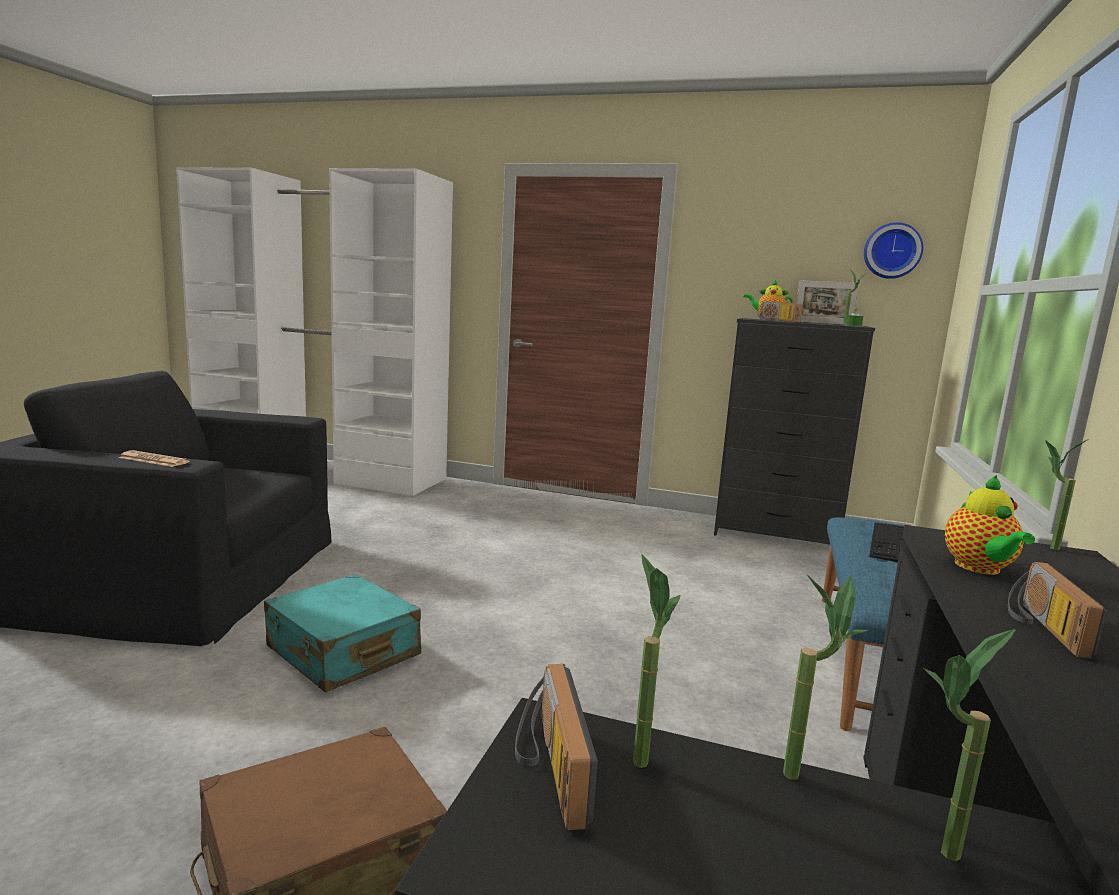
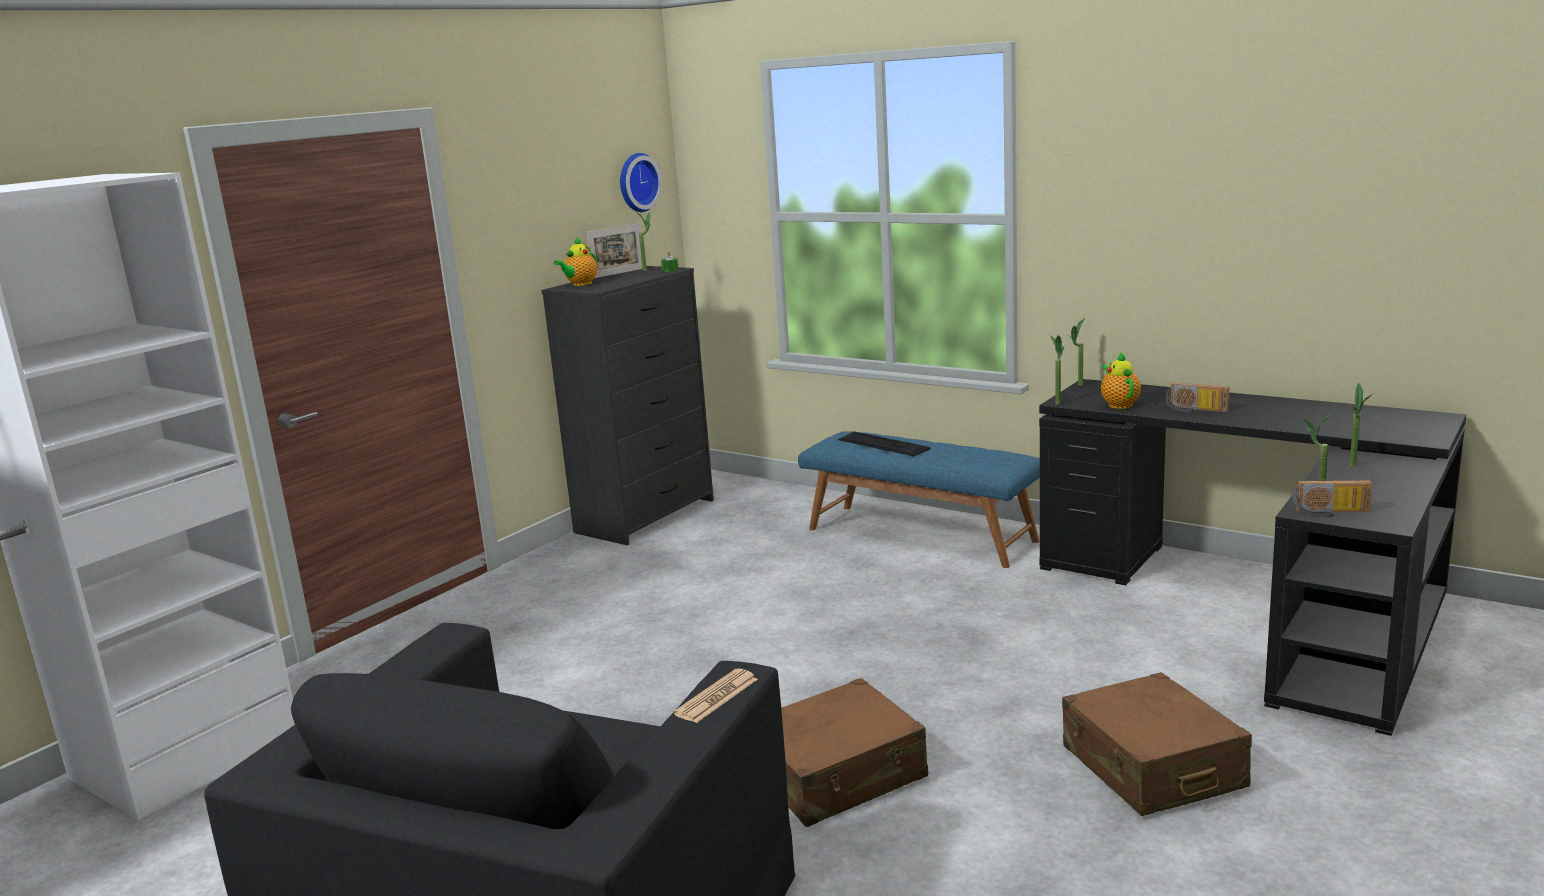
camera: 70 degrees left, 5 degrees up
(342, 652) = (838, 775): turquoise suitcase -> brown suitcase
(776, 320) = (615, 284): radio -> none
(804, 771) = (1313, 476): potted plant -> potted plant (1056, 402)
(979, 568) = (1119, 404): teapot -> teapot turned 120 degrees counterclockwise

